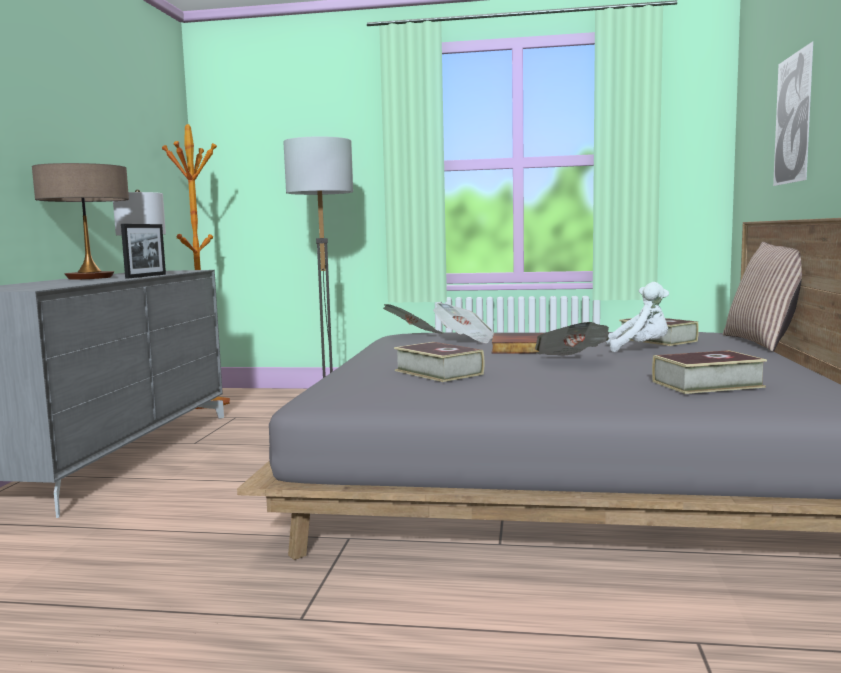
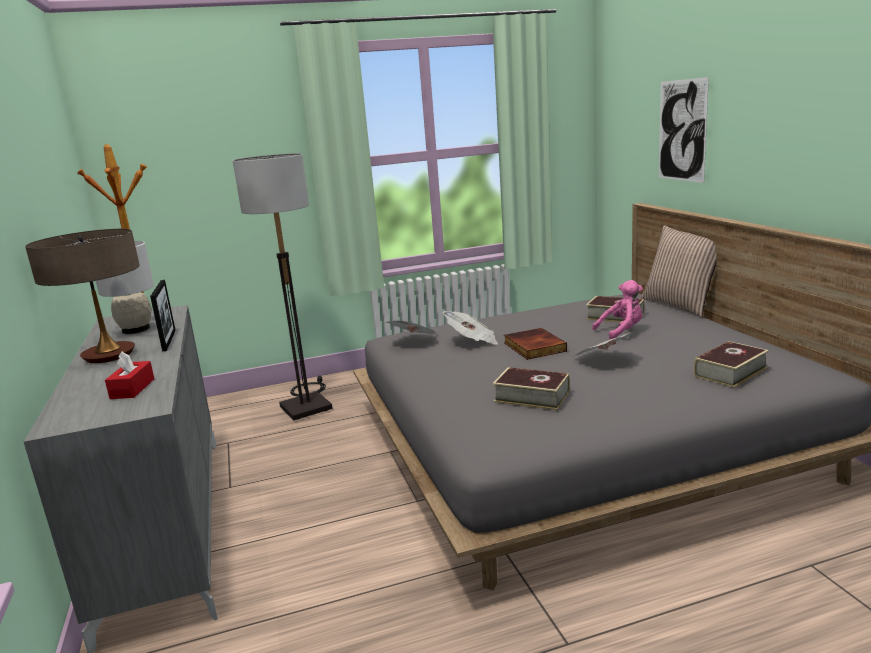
camera: 25 degrees left, 10 degrees up
(52, 285) = (132, 389): none -> red tissue box
(640, 348) = (621, 331): white plush toy -> pink plush toy

